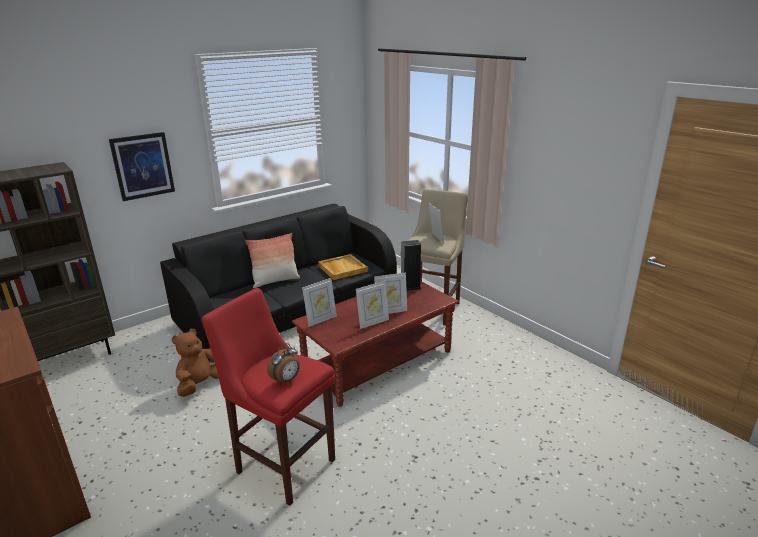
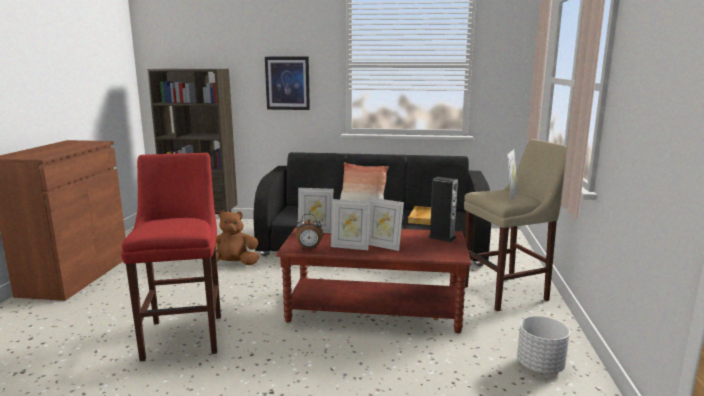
camera: 45 degrees right, 10 degrees down
(286, 380) = (158, 229): alarm clock -> alarm clock (309, 248)
(510, 349) = (540, 366): none -> white planter

